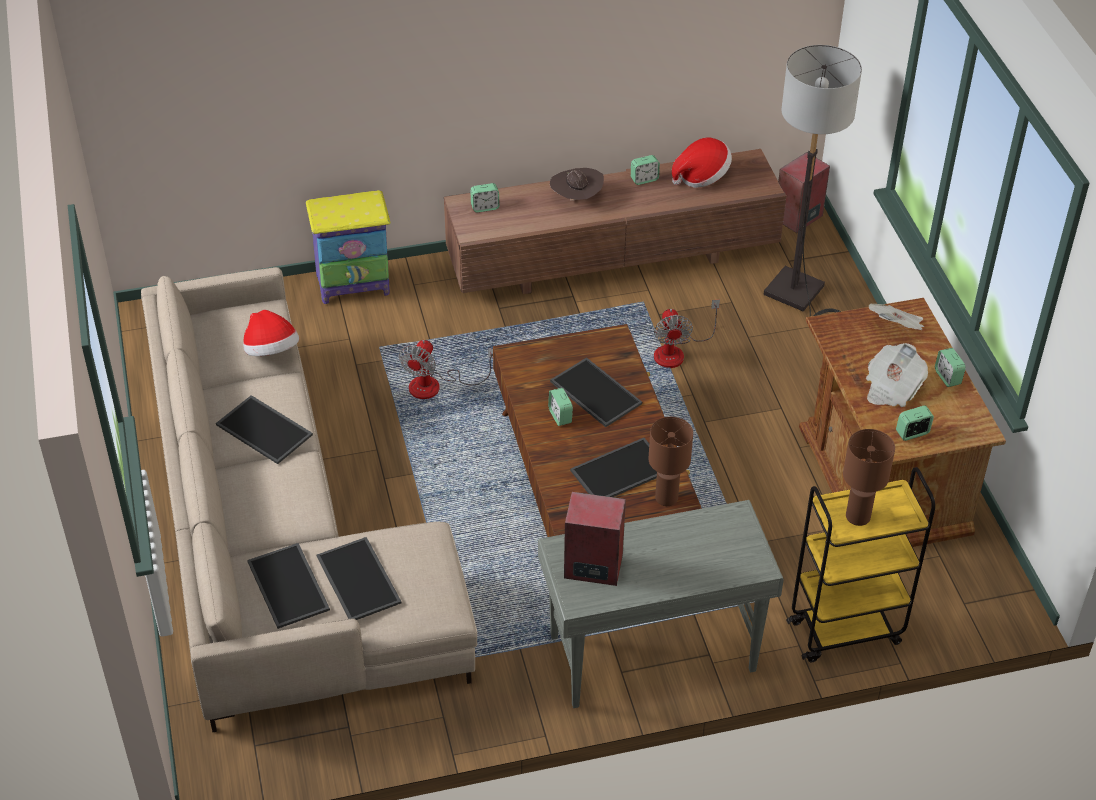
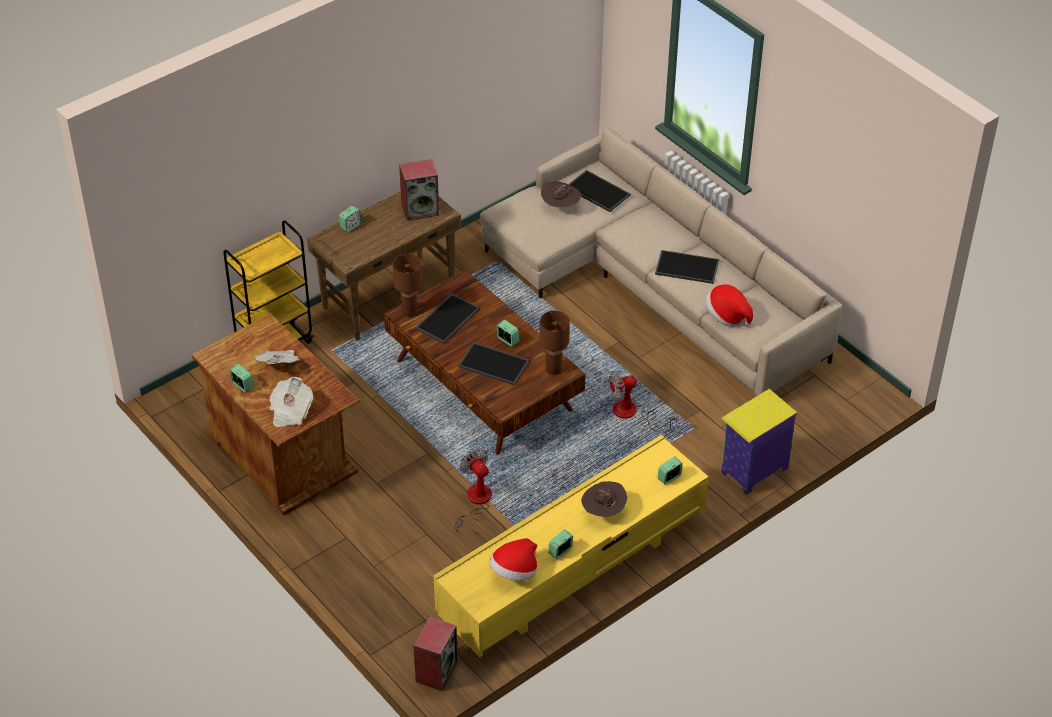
camera: 155 degrees right, 0 degrees up
(360, 580) = (560, 206): tray -> brown hat
(436, 386) = (632, 414): fan -> fan turned 105 degrees counterclockwise
(612, 256) = (573, 570): brown tv stand -> yellow tv stand
(651, 654) = (389, 297): grey console table -> brown console table
(804, 301) = (396, 583): floor lamp -> none
(857, 517) = (271, 251): brown table lamp -> brown table lamp (553, 369)
(912, 433) = (255, 338): alarm clock -> alarm clock (350, 226)

